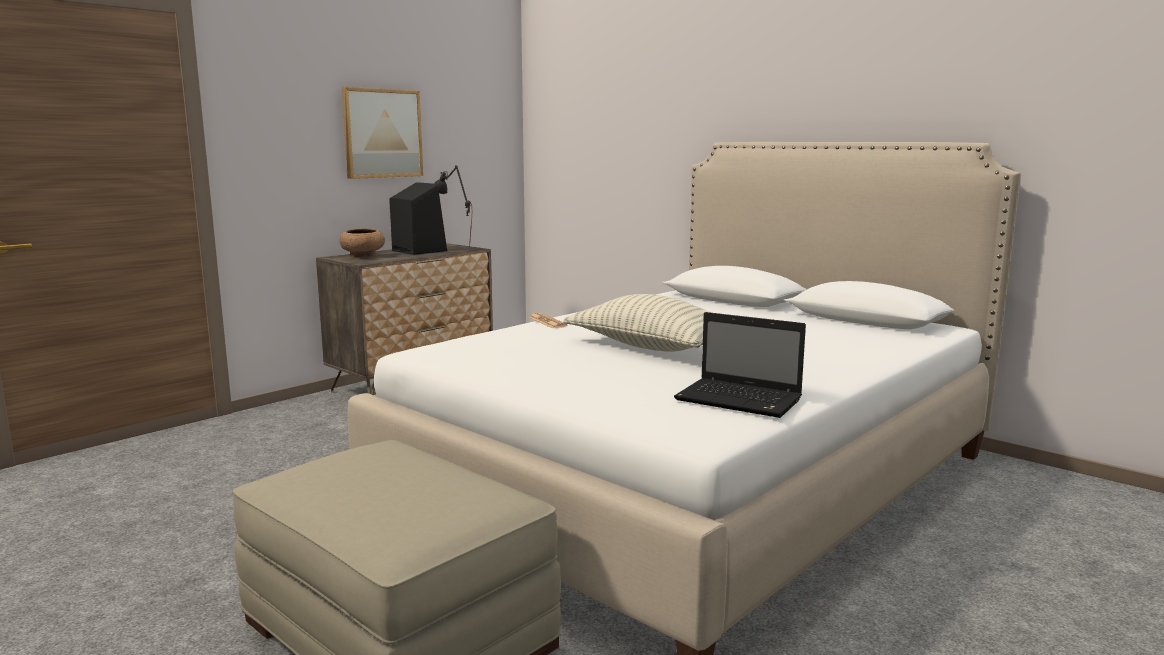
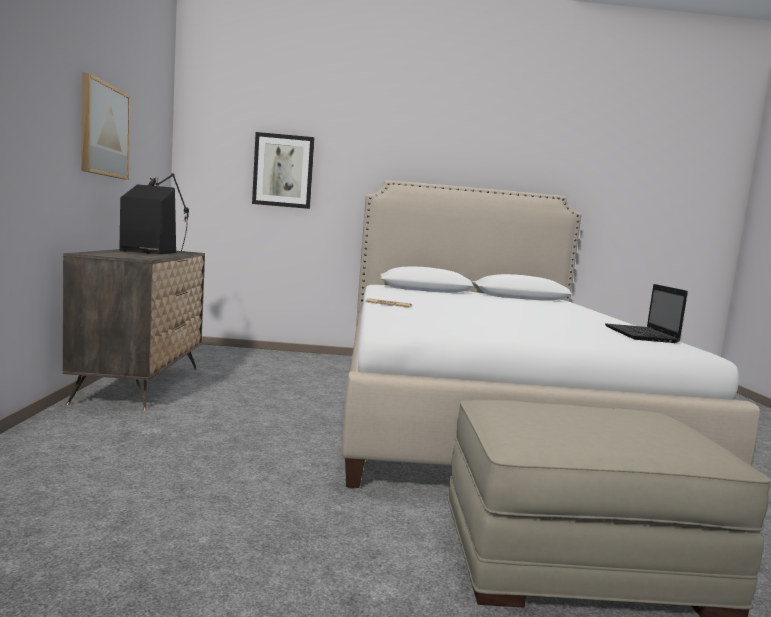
camera: 45 degrees left, 5 degrees down
(363, 256) = (113, 253): brown bowl -> none
(617, 140) = (283, 171): none -> picture
(652, 347) = (502, 314): pillow -> none
(741, 400) = (641, 335): laptop -> laptop turned 105 degrees clockwise

